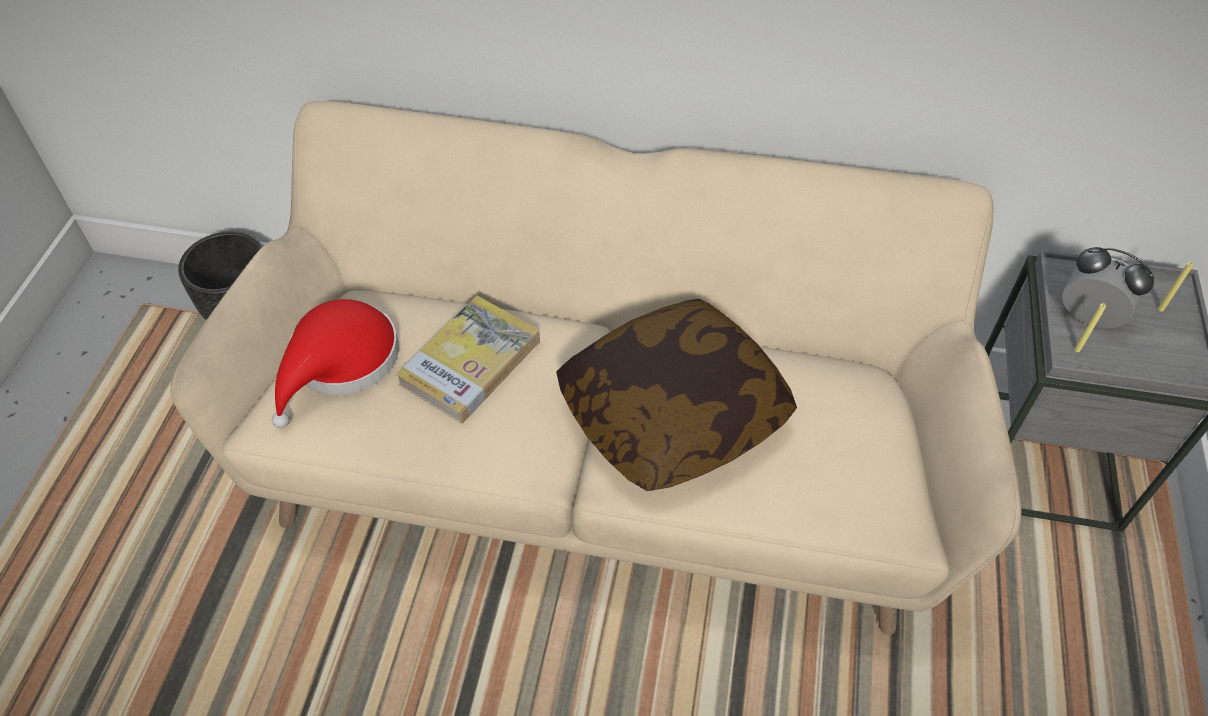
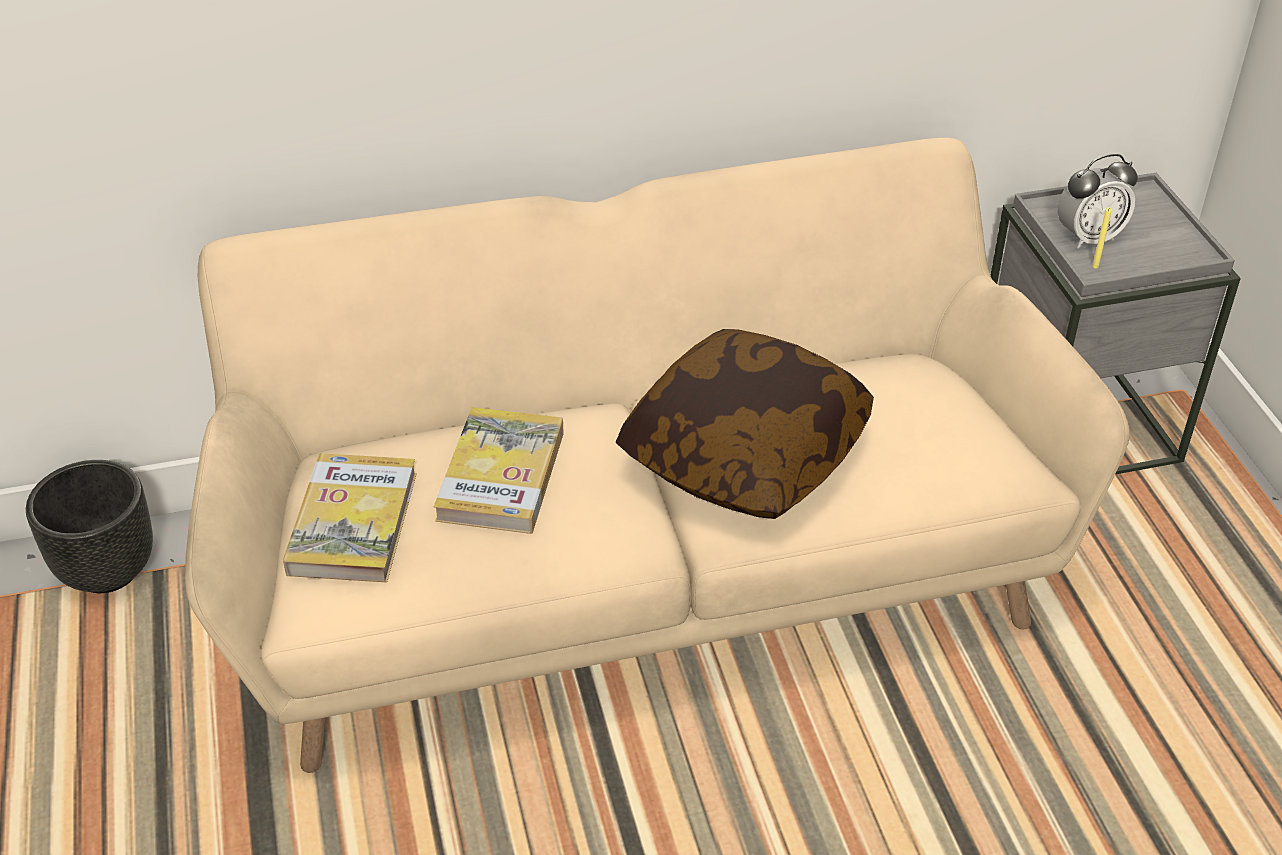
camera: 25 degrees left, 10 degrees down
(340, 363) = (353, 523): red hat -> book
(1088, 317) = (1088, 238): alarm clock -> alarm clock turned 150 degrees clockwise
(1160, 309) = (1144, 213): yellow candle -> none

